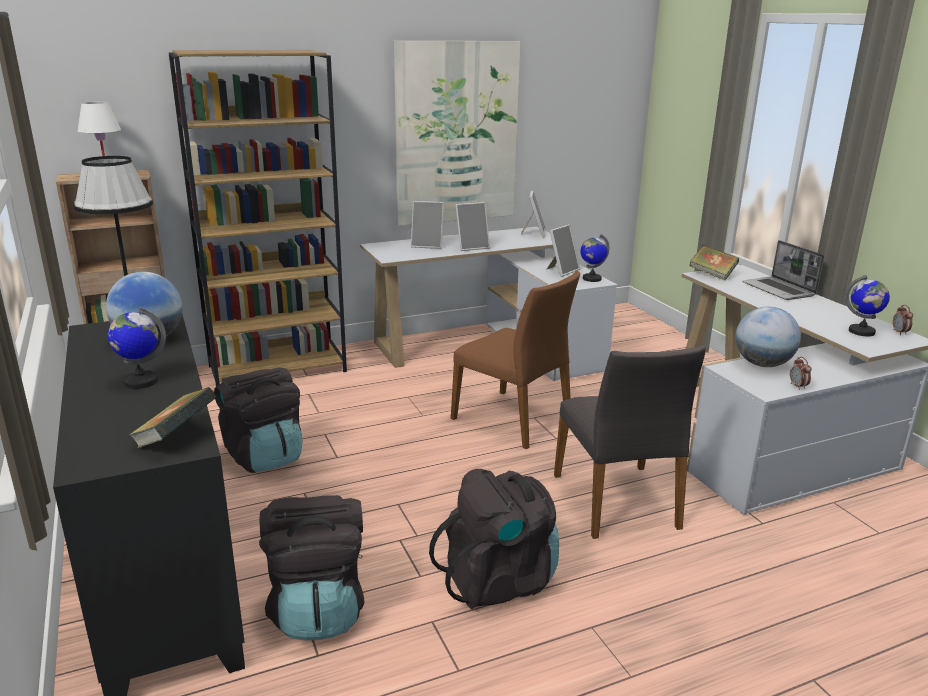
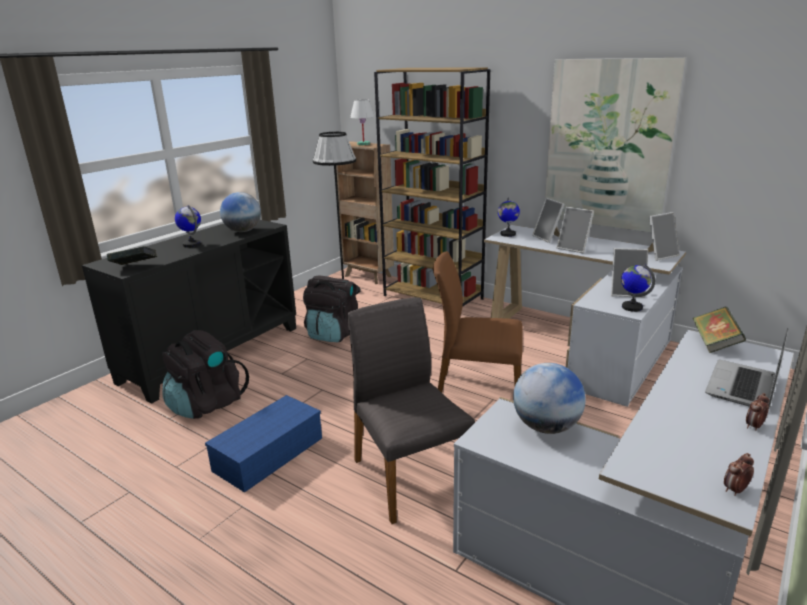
camera: 60 degrees right, 0 degrees up
(499, 580) = (269, 453): black backpack -> blue storage box
(513, 419) = (478, 392): brown chair -> brown chair turned 90 degrees clockwise
(617, 501) = (409, 475): grey chair -> grey chair turned 105 degrees clockwise
(798, 386) = (514, 456): alarm clock -> alarm clock (754, 426)
(861, 332) = (685, 459): globe -> globe (507, 234)

